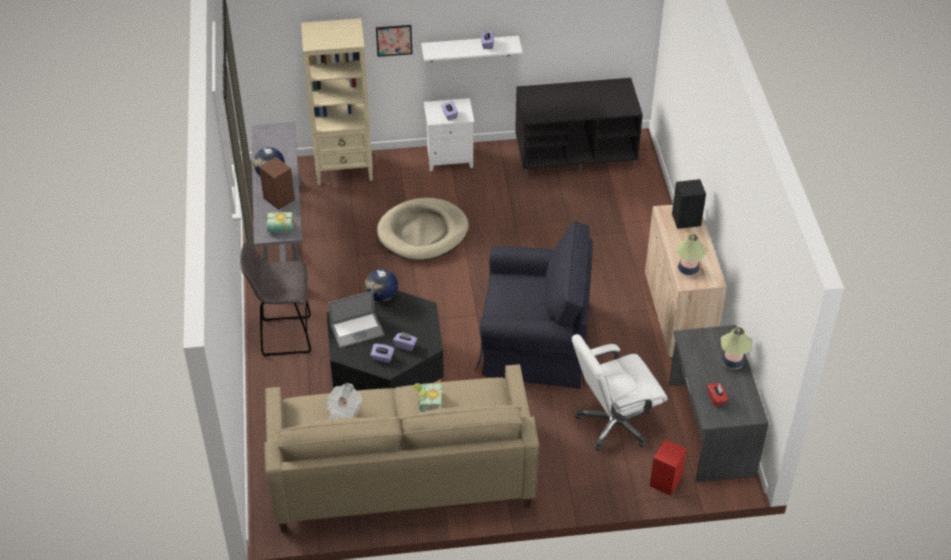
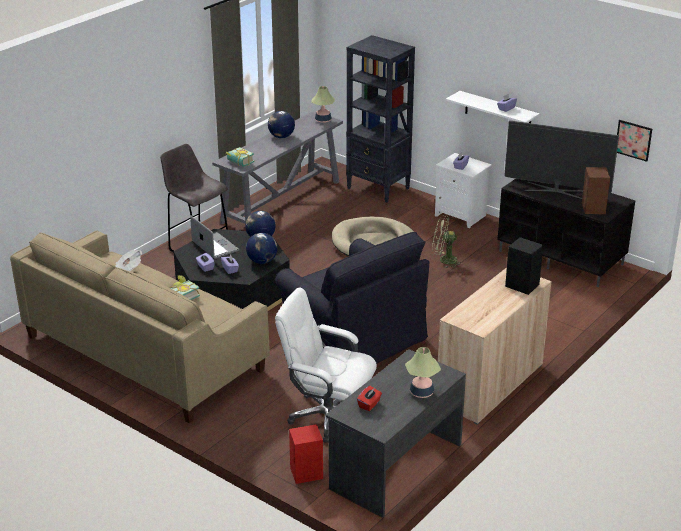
camera: 45 degrees right, 15 degrees down
(279, 199) = (265, 150): brown speaker -> brown speaker (593, 209)
(344, 169) = (378, 188): beige bookcase -> black bookcase
(357, 330) = (215, 246): laptop -> laptop turned 150 degrees counterclockwise
(394, 40) = (439, 79): picture -> picture (633, 140)
(418, 319) = (262, 261): none -> globe
(497, 214) = (444, 260): none -> green fan
(567, 101) = (556, 191): none -> television
(688, 269) = (470, 312): table lamp -> table lamp (323, 120)

